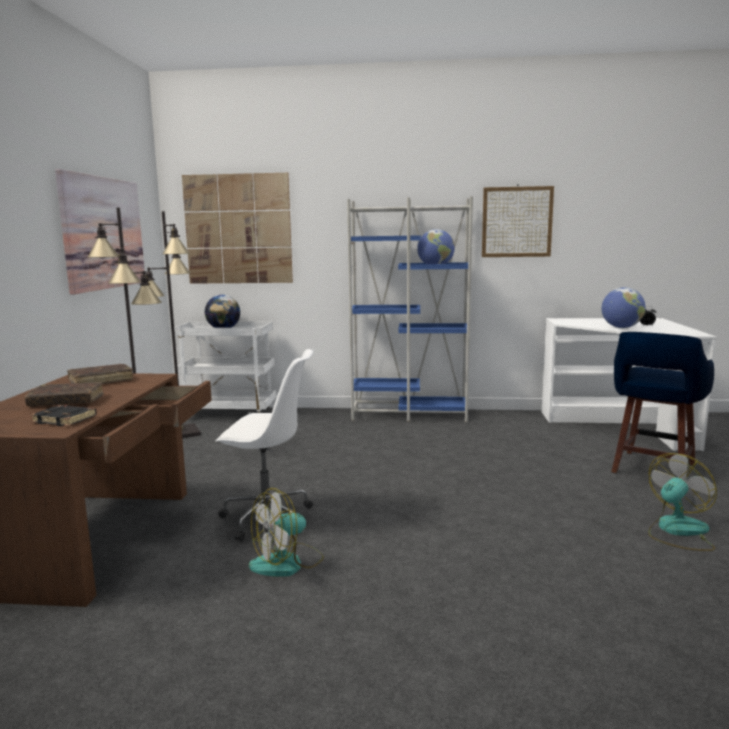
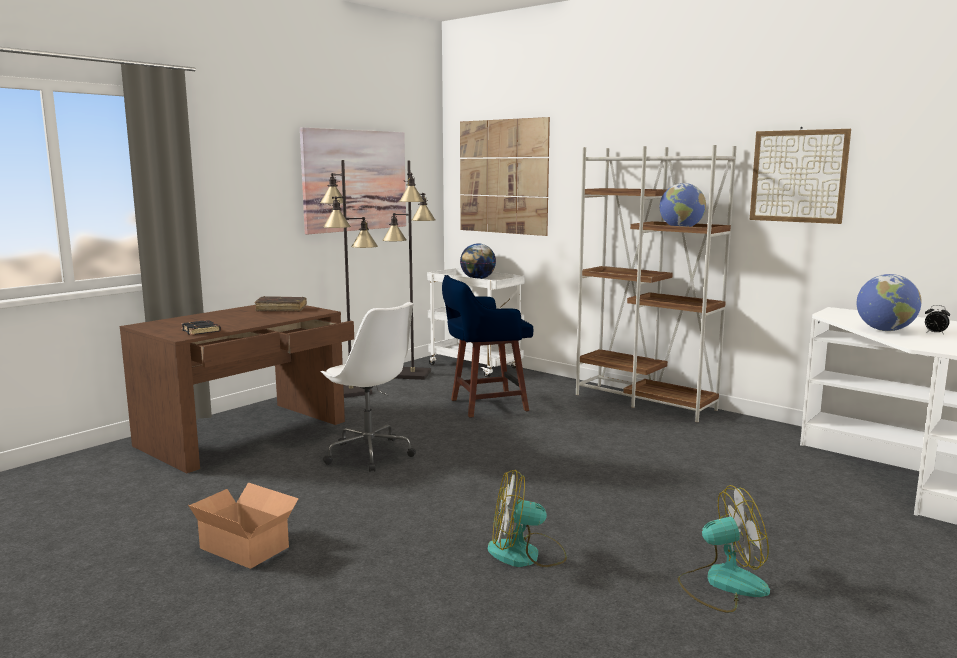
camera: 35 degrees right, 0 degrees up
(66, 402) = (229, 320): brown book -> none
(287, 563) = (332, 488): fan -> fan (526, 554)
(300, 659) = (245, 546): none -> cardboard box
(410, 415) = (645, 402): blue bookcase -> brown bookcase
(652, 470) = (830, 524): blue stool -> blue stool (485, 405)

